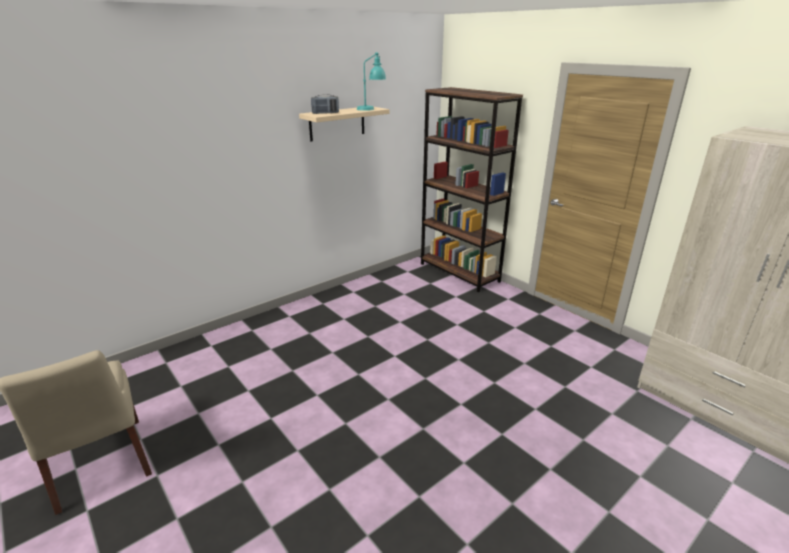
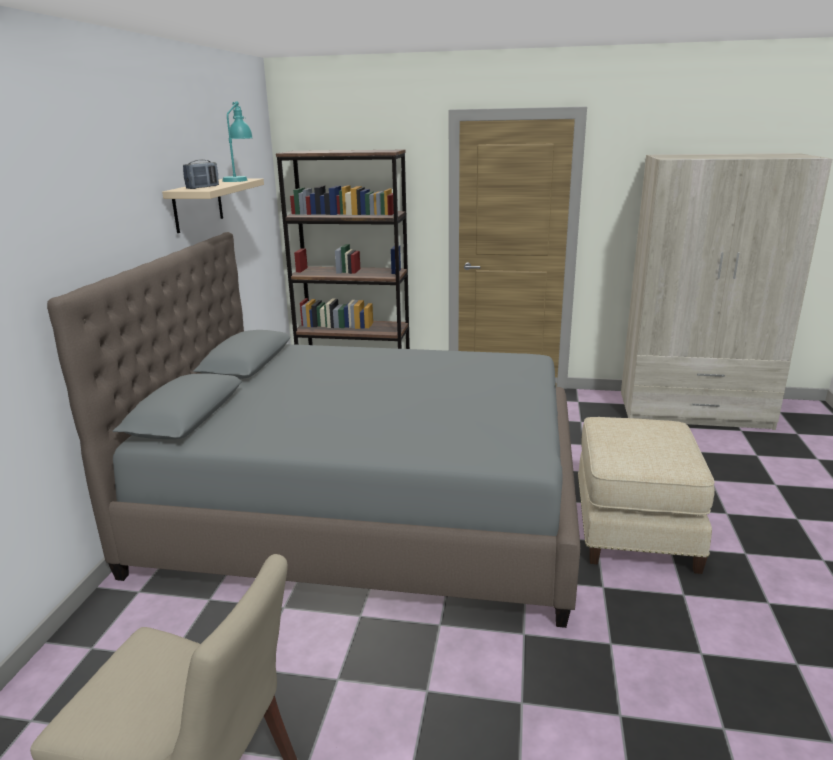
camera: 40 degrees left, 5 degrees down
(360, 356) = (368, 506): none -> grey bed
(505, 471) = (632, 528): none -> beige ottoman

